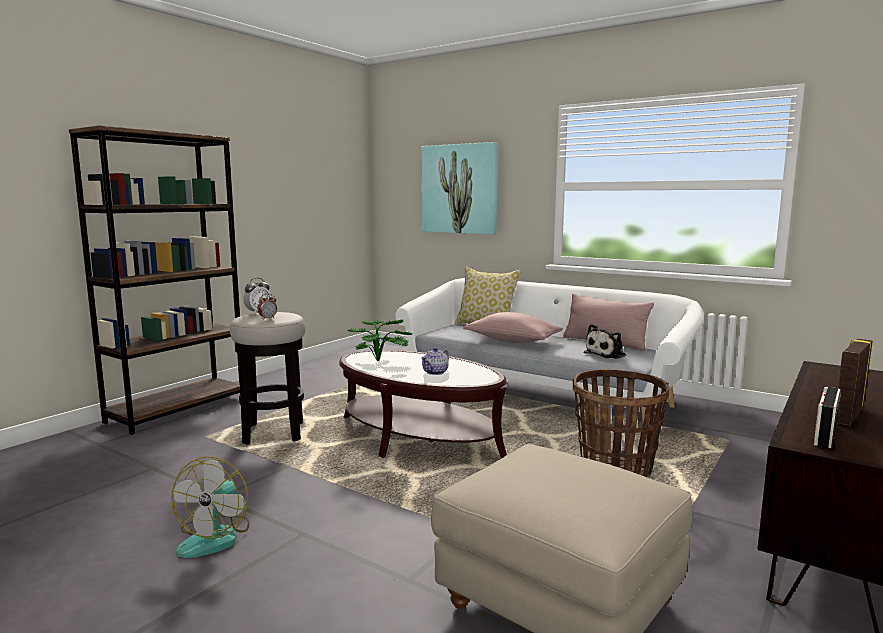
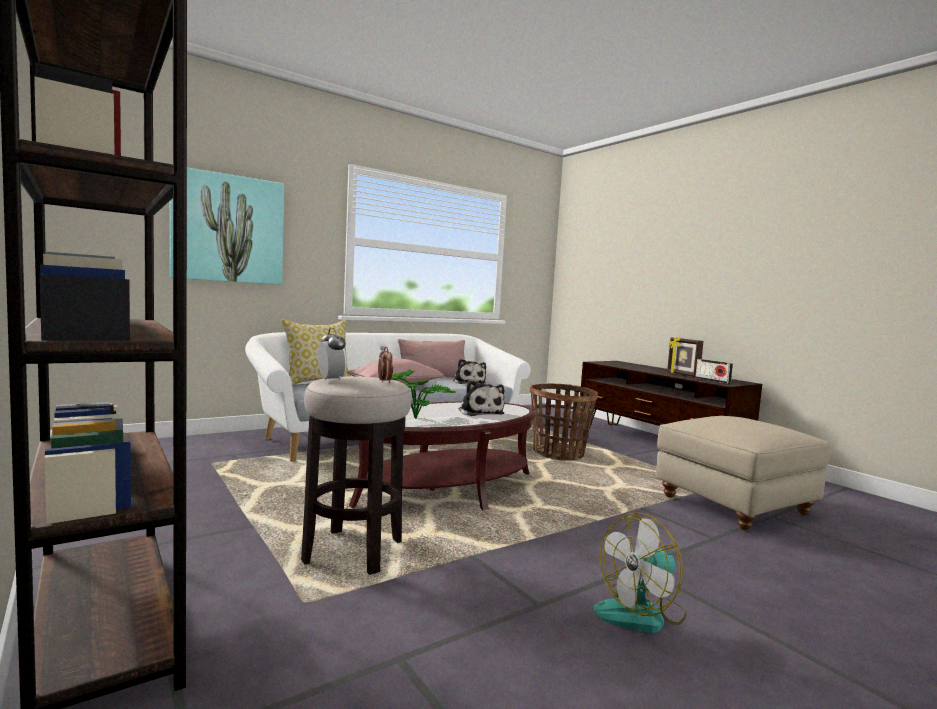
camera: 70 degrees left, 5 degrees down
(216, 537) = (641, 613): fan -> fan turned 120 degrees clockwise
(435, 372) = (480, 412): teapot -> plush toy

